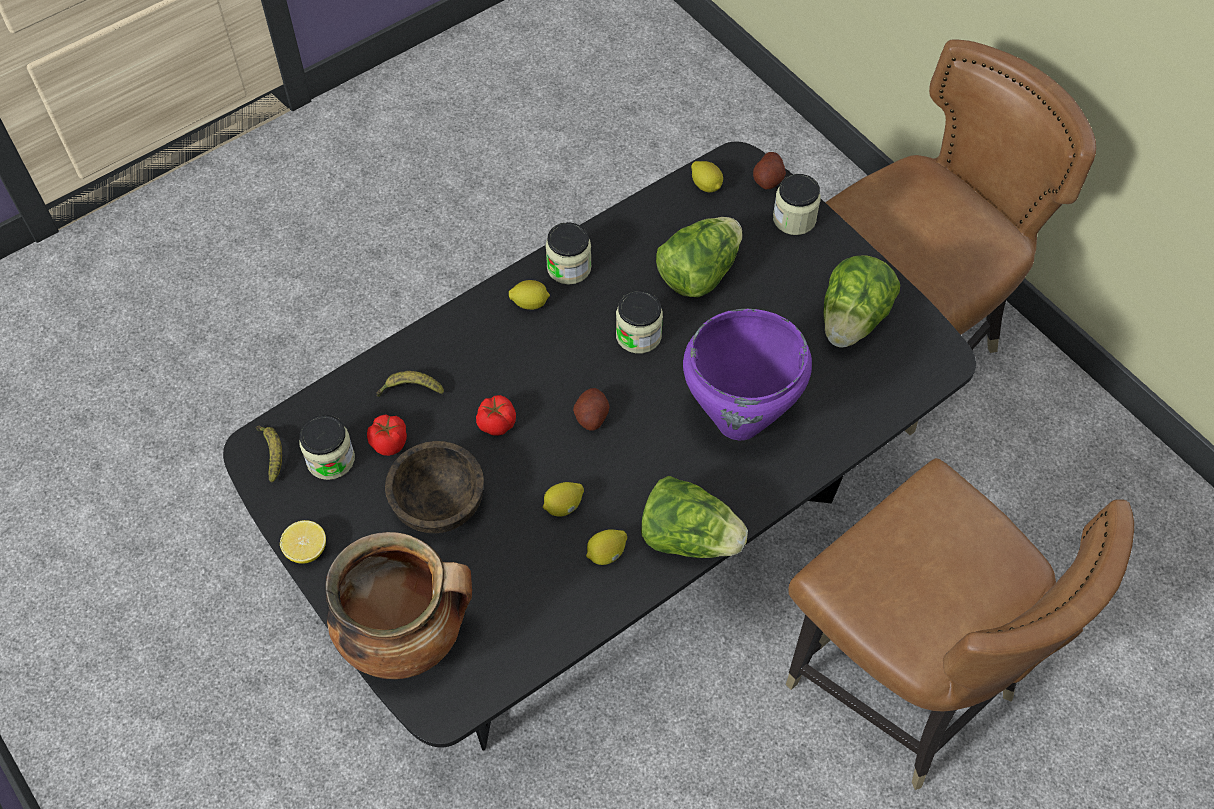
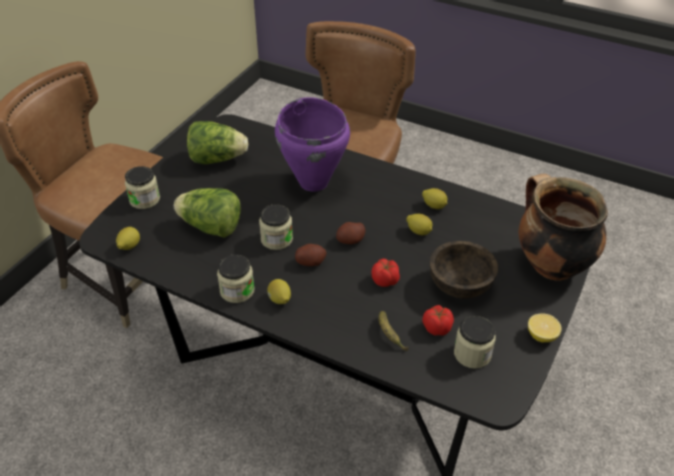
camera: 115 degrees left, 15 degrees down
(272, 453) = (493, 390): banana -> none
(689, 537) = (400, 180): lettuce -> none
(768, 180) = (113, 219): potato -> potato (310, 262)

